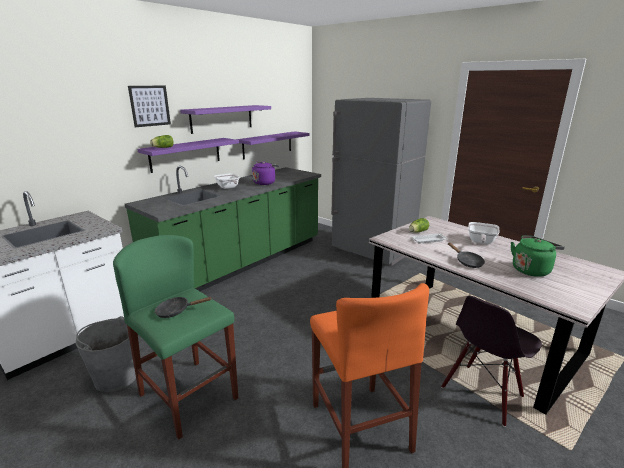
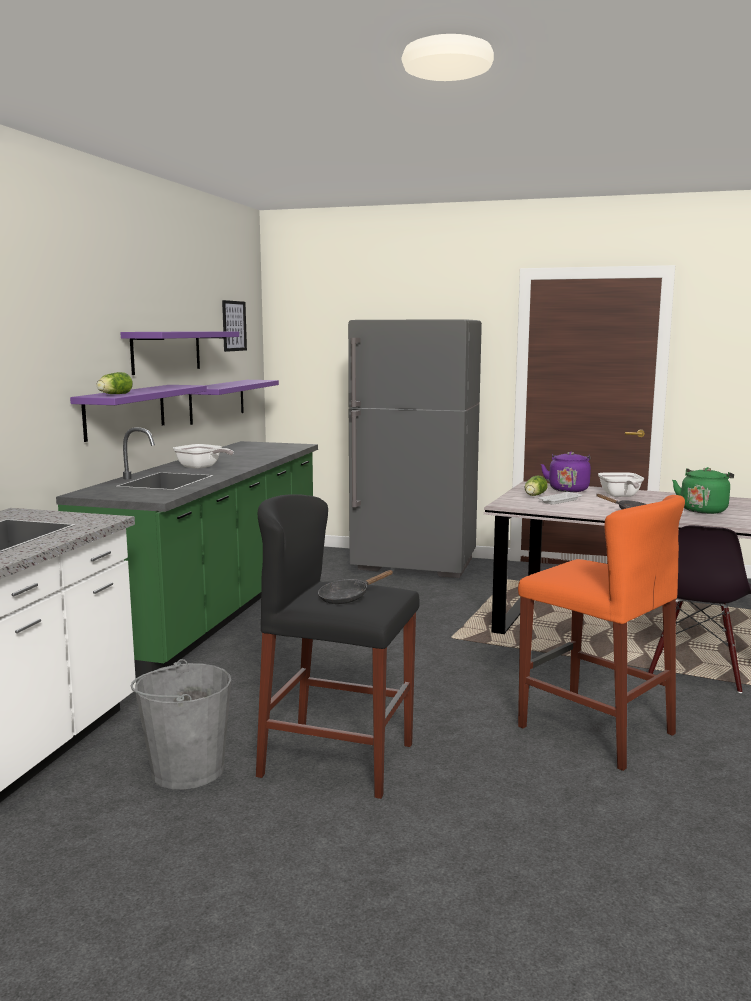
camera: 25 degrees left, 10 degrees down
(150, 106) = (86, 323): picture -> picture (234, 326)
(189, 396) = (337, 760): green stool -> black stool
(265, 183) = (250, 458): purple kettle -> purple kettle (568, 489)

